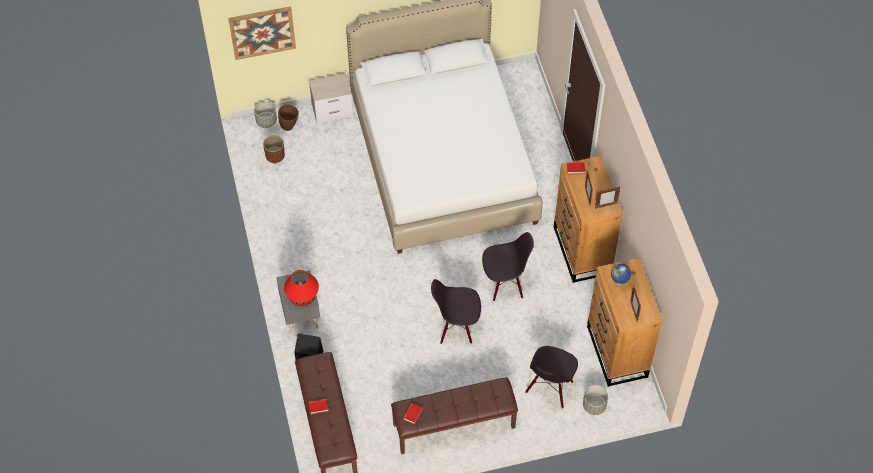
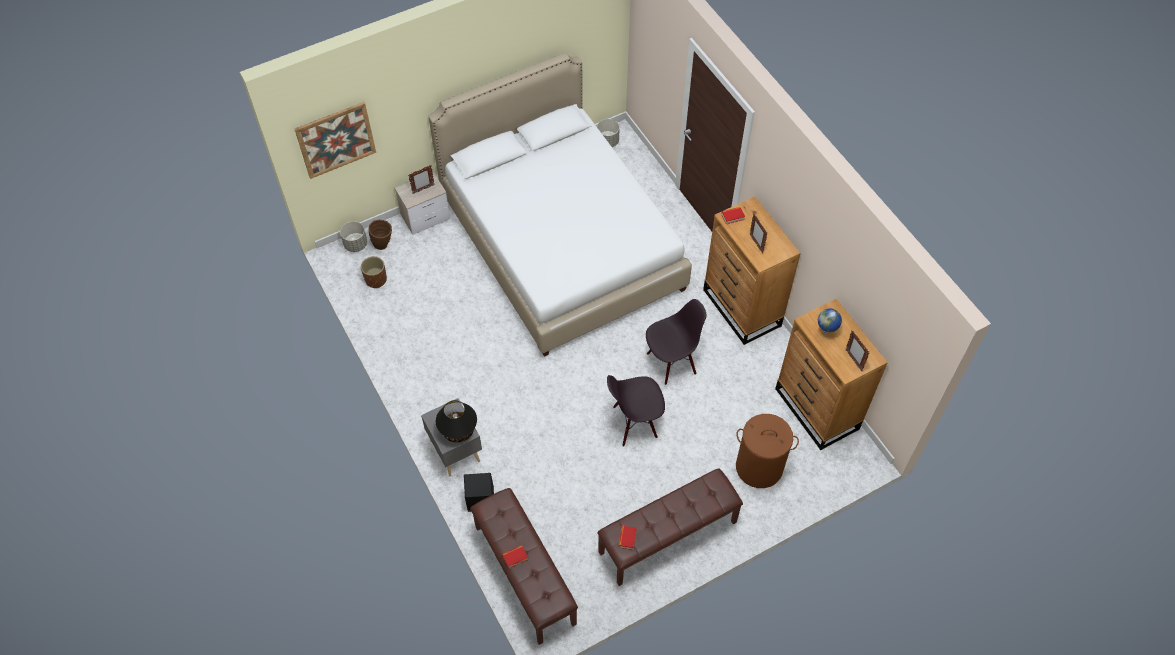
camera: 15 degrees left, 0 degrees up
(303, 296) = (458, 430): red table lamp -> black table lamp
(550, 388) = (759, 467): black chair -> brown laundry basket
(594, 406) = (813, 476): grey planter -> grey planter (607, 142)
(605, 206) = (779, 249): picture frame -> picture frame (423, 189)

